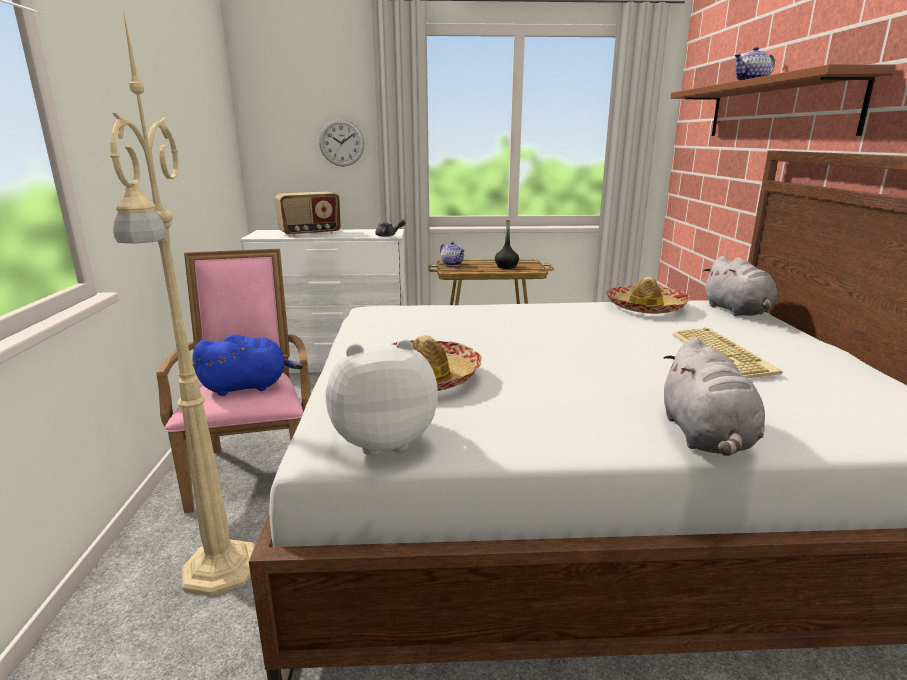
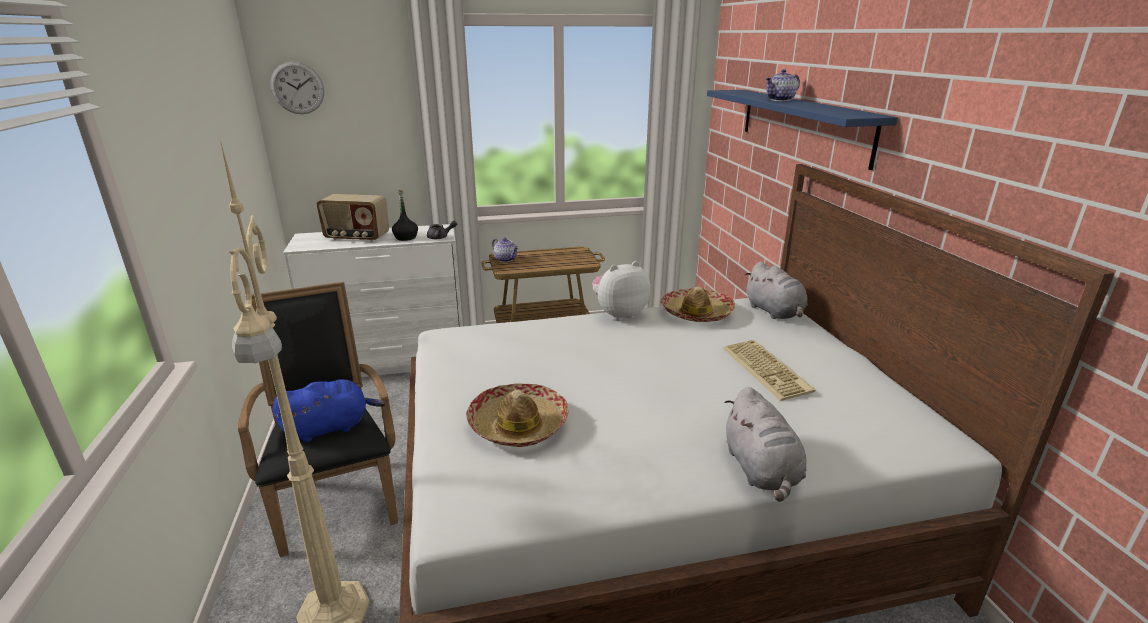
camera: 10 degrees left, 5 degrees up
(253, 467) = (336, 497): pink armchair -> black armchair
(310, 233) = (357, 238): radio -> radio turned 45 degrees clockwise
(341, 143) = (379, 137): wall clock -> wall clock (297, 88)
(383, 441) = (499, 507): plush toy -> plush toy (619, 314)
(506, 267) = (559, 259): black bottle -> black bottle (406, 238)
(776, 109) = (802, 124): brown shelf -> blue shelf

